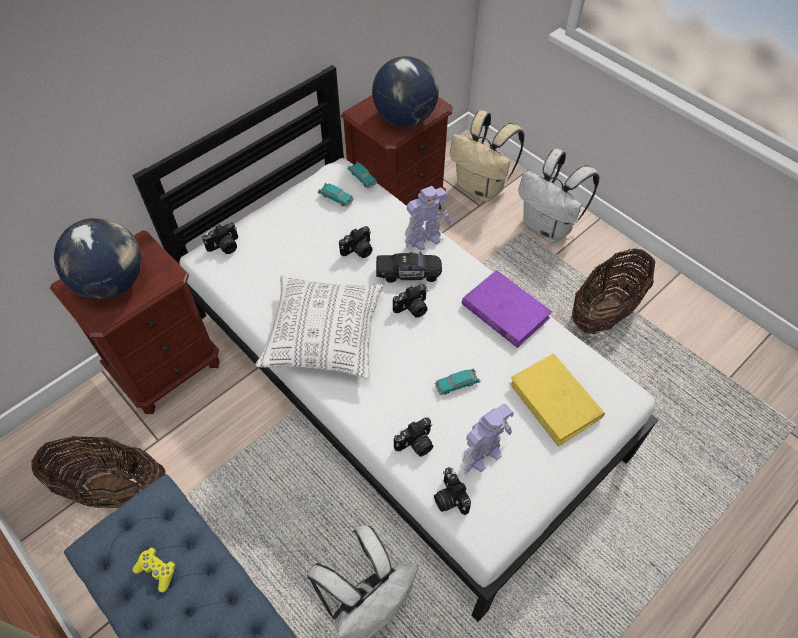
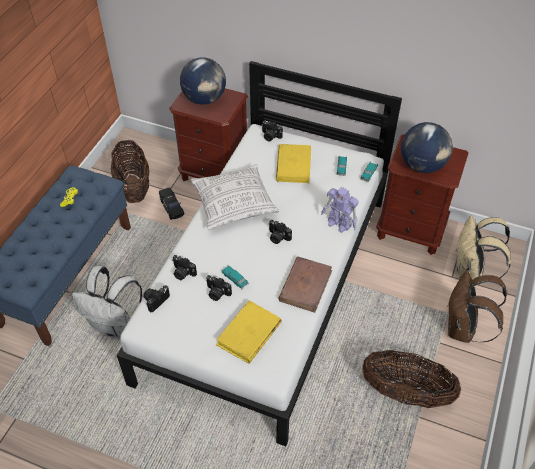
camera: 65 degrees right, 5 degrees down
(297, 243) = (293, 165): none -> yellow book
(358, 251) = (305, 194): camera -> camera (217, 293)
(408, 273) = (304, 225): black toy car -> black toy car (172, 207)
(483, 453) = (192, 308): toy robot -> none
(504, 311) = (305, 285): purple book -> brown book
(548, 228) = (463, 329): white backpack -> brown backpack

